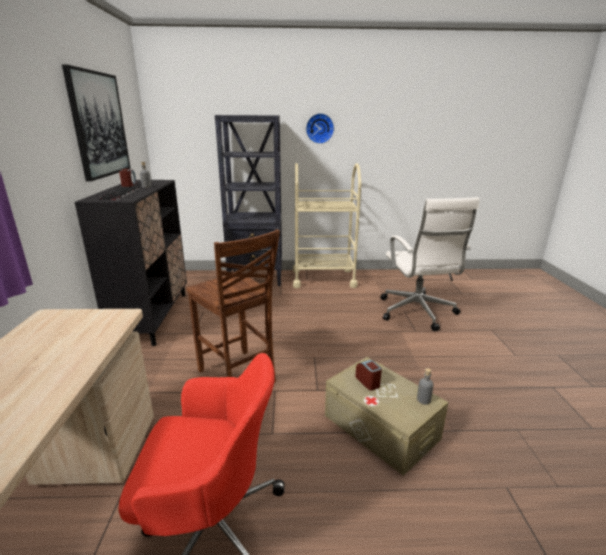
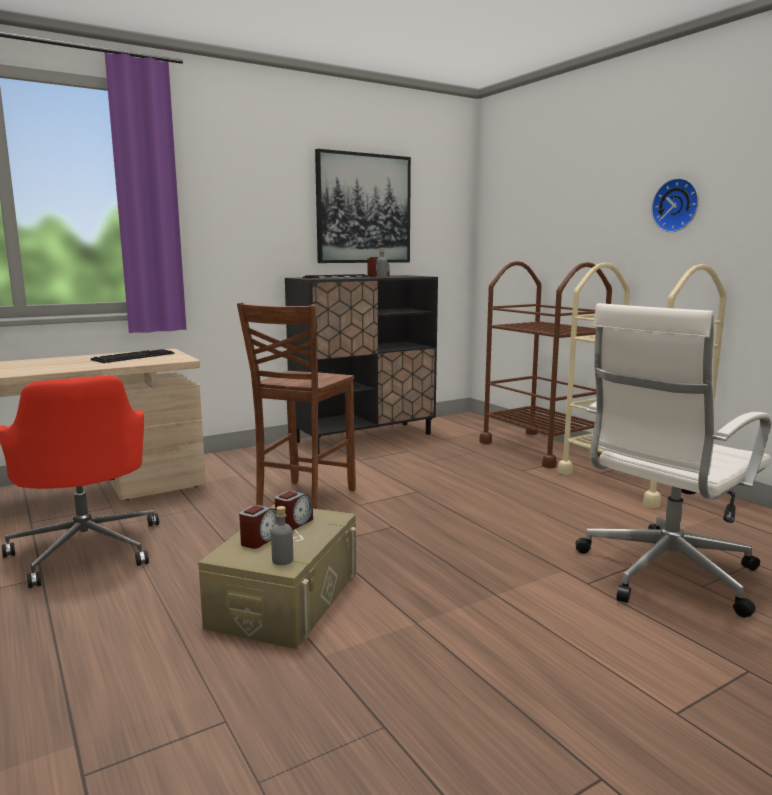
camera: 60 degrees right, 10 degrees down
(52, 336) = (134, 356): none -> keyboard
(256, 278) = (539, 448): black bookcase -> brown cart
(386, 401) = (260, 539): none -> alarm clock

